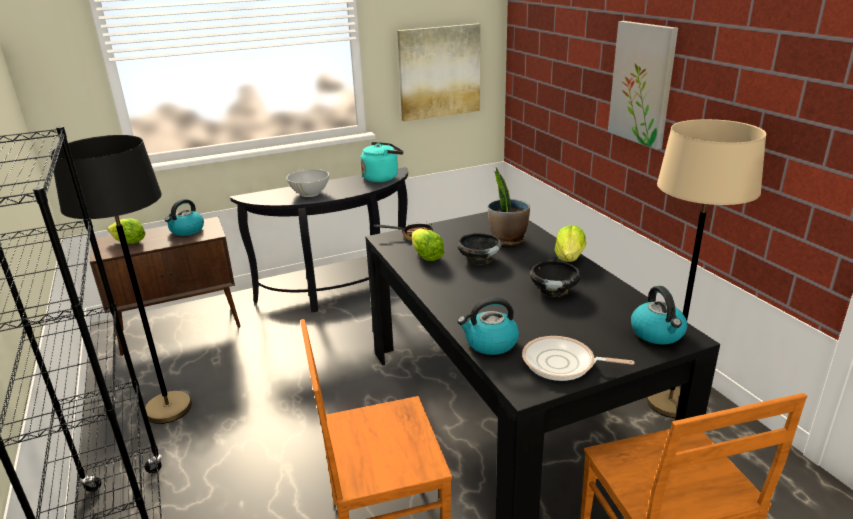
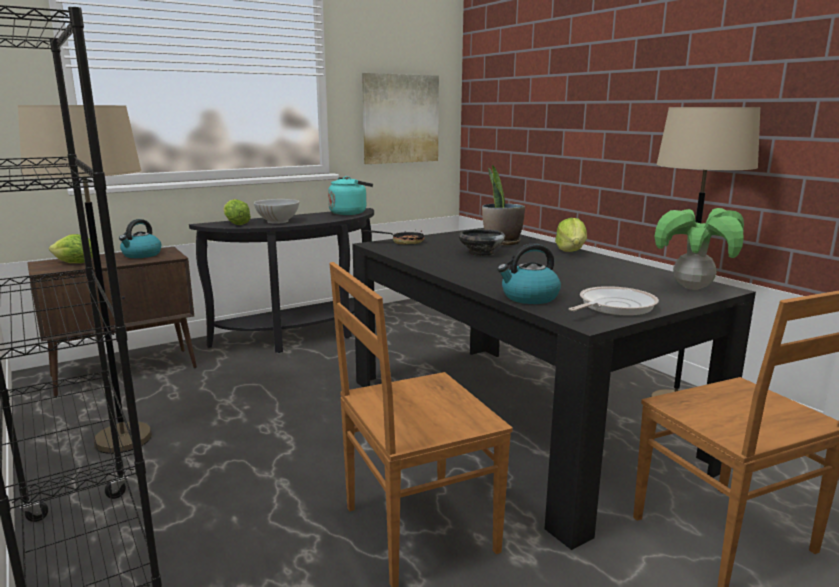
camera: 10 degrees left, 10 degrees down
(168, 408) = (123, 439): black floor lamp -> beige floor lamp
(426, 256) = (425, 253): lettuce -> lettuce (236, 224)
(554, 290) = (570, 267): black bowl -> none
(562, 364) = (613, 307): frying pan -> frying pan turned 135 degrees clockwise
(642, 83) = (613, 103): picture -> none
(658, 333) = (692, 287): kettle -> potted plant

